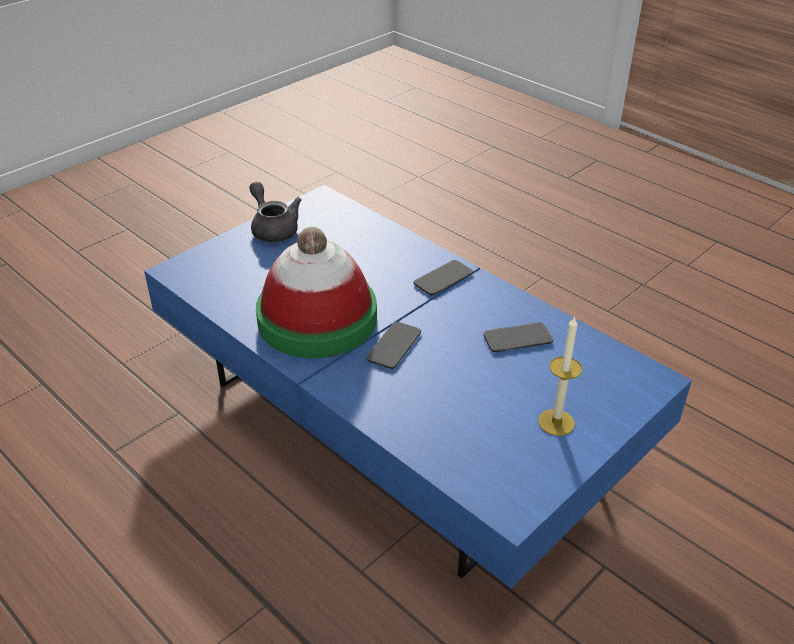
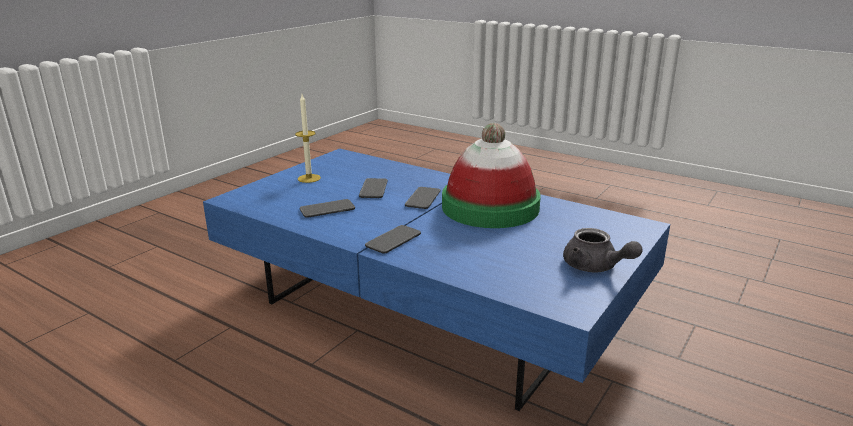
camera: 170 degrees right, 15 degrees down
(457, 377) = (373, 189): none -> phone

